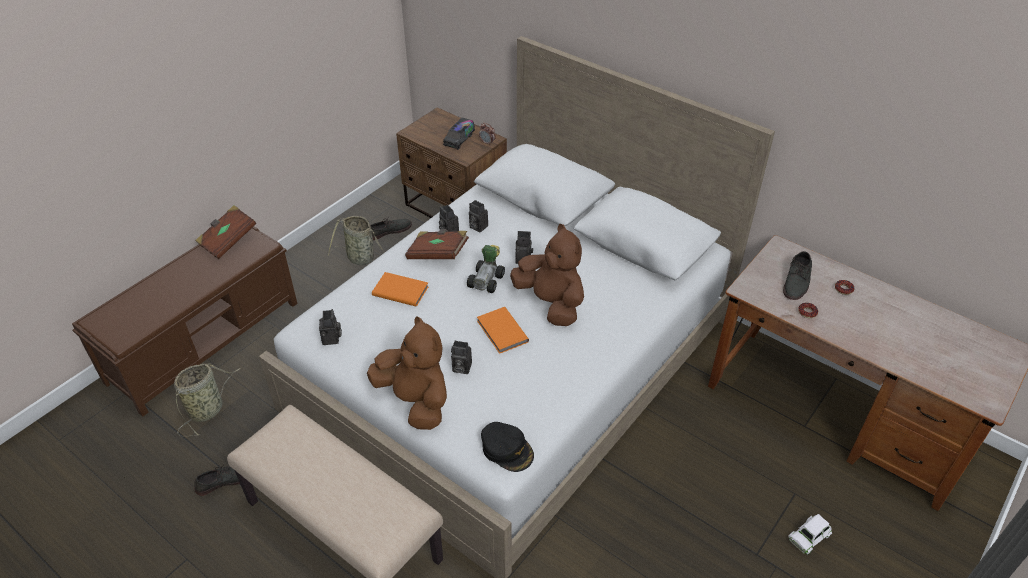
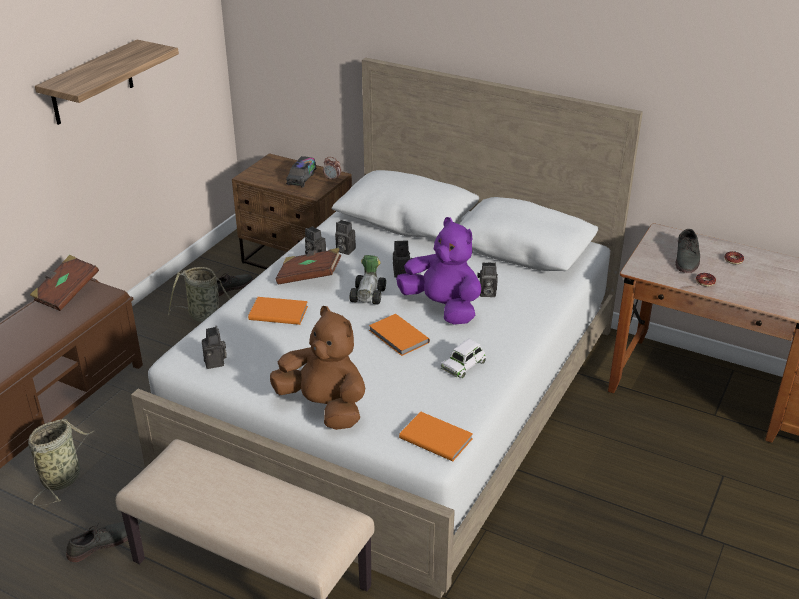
camera: 10 degrees left, 10 degrees down
(258, 49) = (92, 83): none -> shelf
(460, 368) = (364, 372): camera -> camera (486, 293)
(507, 449) = (436, 437): black cap -> orange book
(551, 303) = (442, 307): brown plush toy -> purple plush toy
(809, 536) = (749, 511): white toy car -> white toy car (463, 364)

